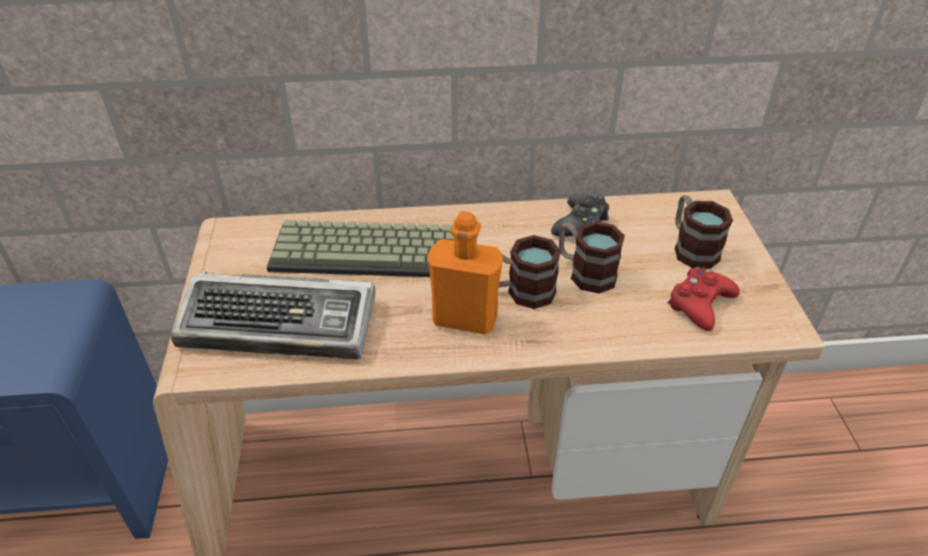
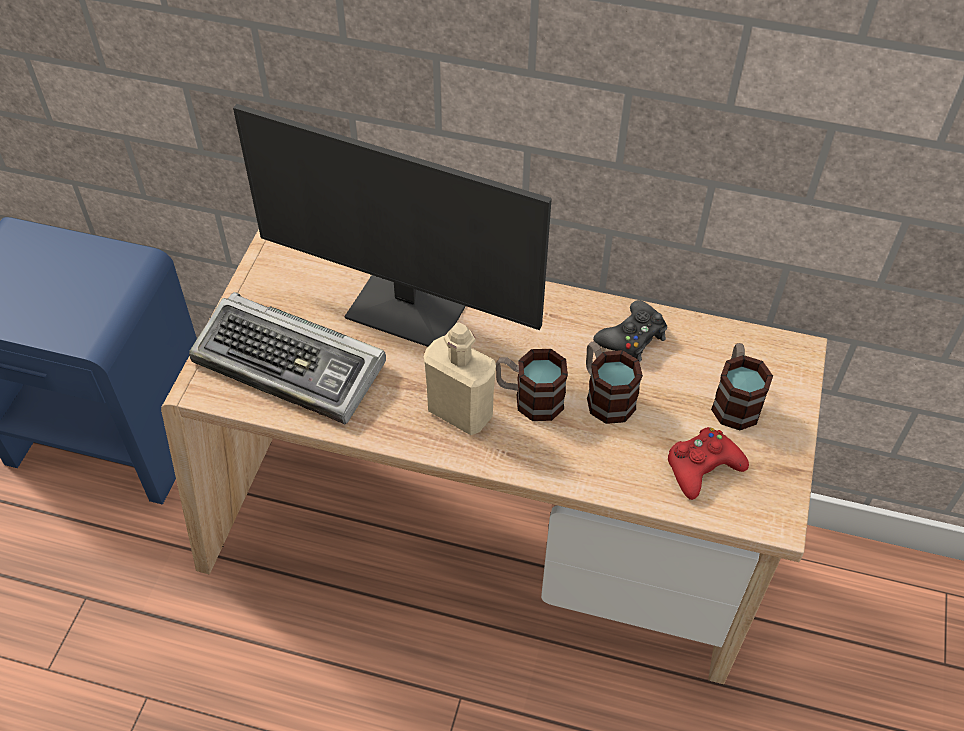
camera: 20 degrees right, 10 degrees up
(374, 250) = (409, 307): keyboard -> monitor
(465, 319) = (460, 412): orange bottle -> beige bottle

